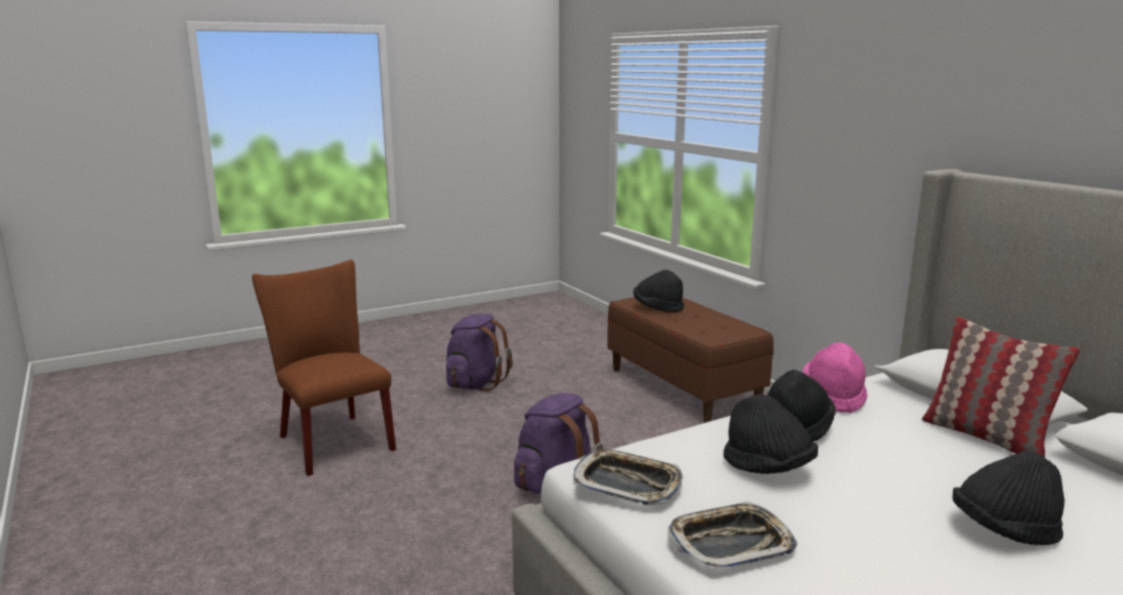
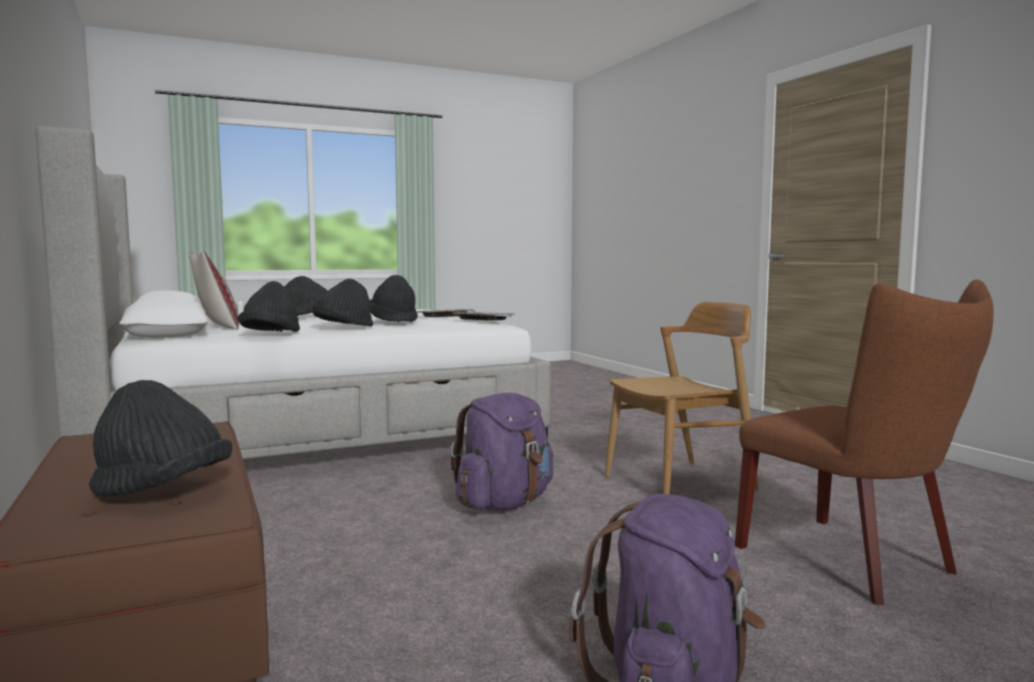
camera: 175 degrees left, 10 degrees down
(385, 523) = (680, 483): none -> brown chair
(833, 397) = (271, 334): pink hat -> black hat

